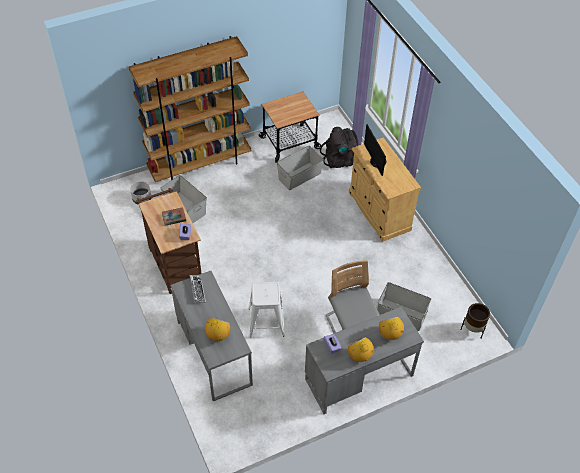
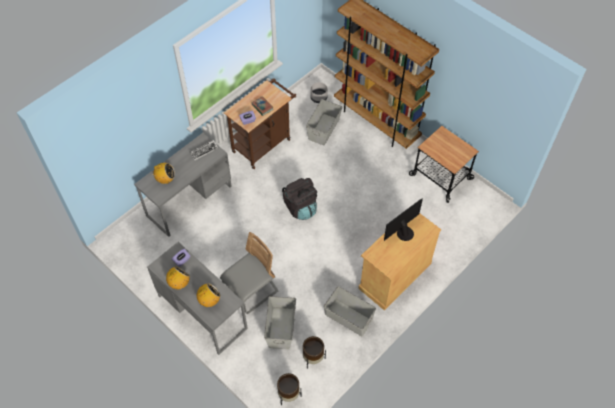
camera: 70 degrees right, 5 degrees up
(266, 322) = (231, 226): white stool -> none
(300, 176) = (404, 198): grey storage box -> grey storage box (348, 318)
(341, 160) = (443, 225): black backpack -> black backpack (300, 207)
(441, 299) = (313, 358): none -> brown planter

